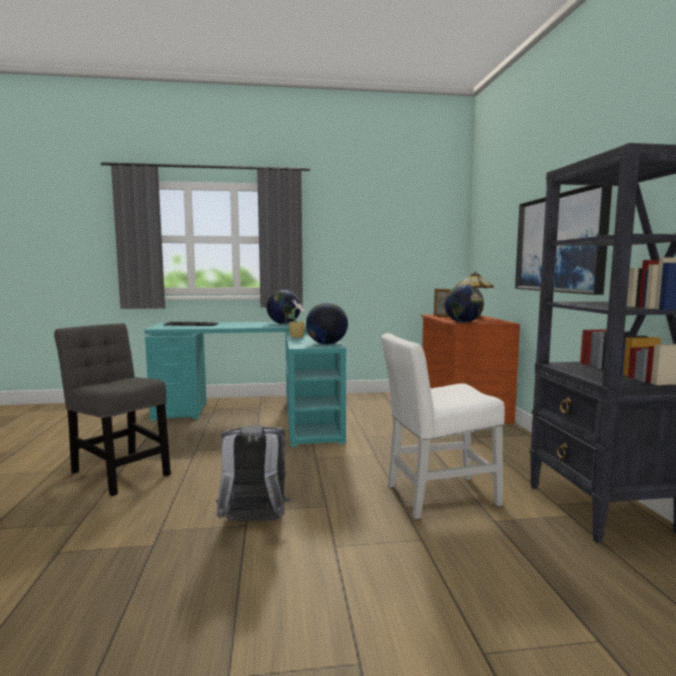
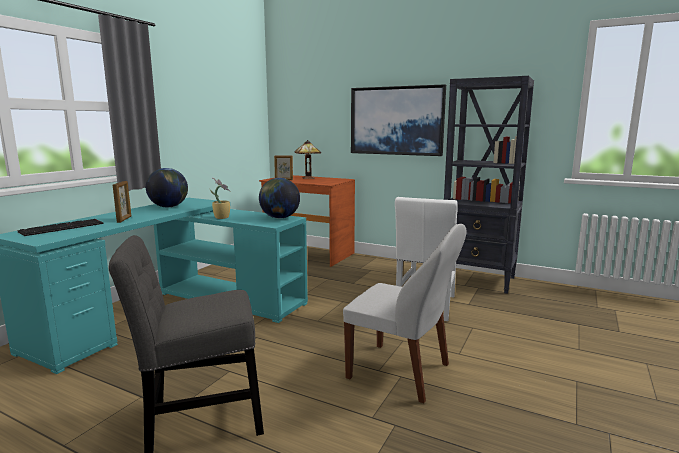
camera: 55 degrees left, 5 degrees up
(229, 326) = (124, 219): none -> picture frame
(254, 523) = (401, 372): grey backpack -> white chair
(463, 322) = (326, 183): globe -> none

